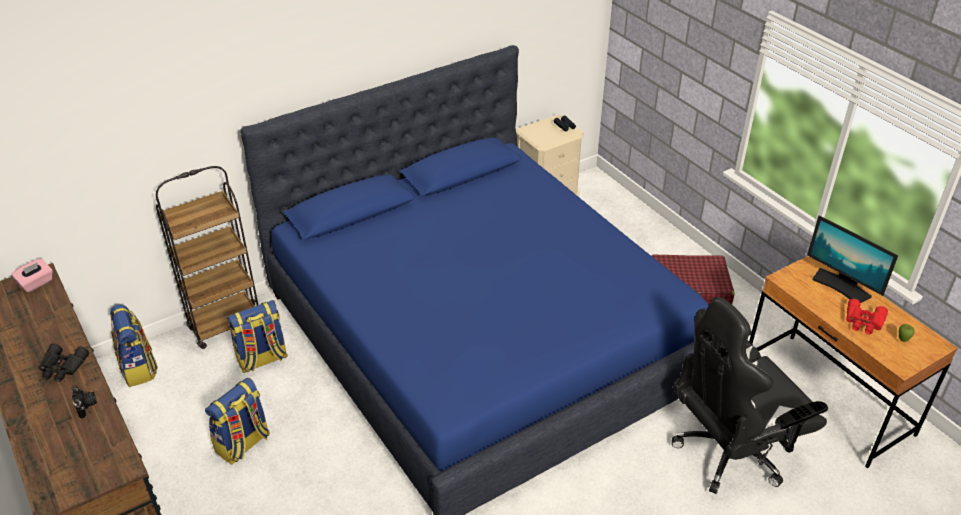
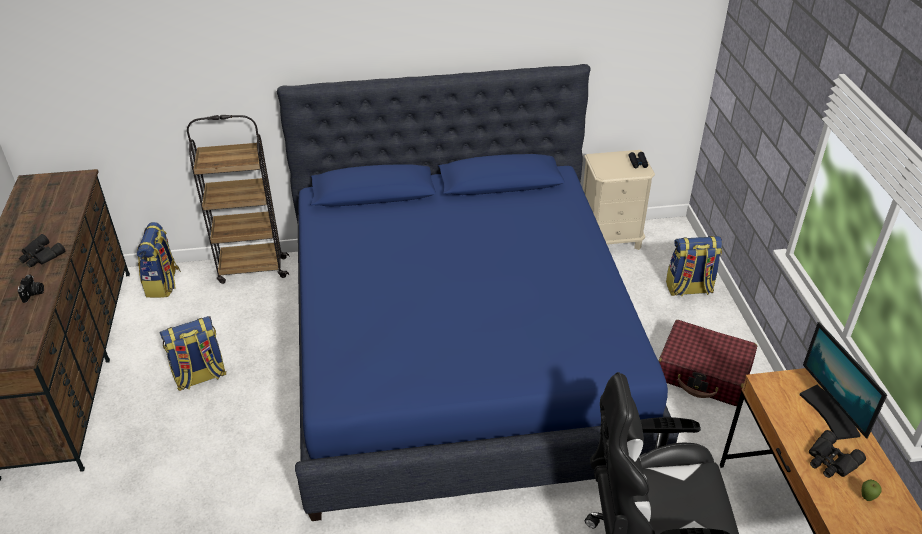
camera: 25 degrees right, 0 degrees up
(36, 283) = (74, 182): pink tissue box -> none
(262, 359) = (262, 308): backpack -> backpack (689, 289)
(864, 322) = (831, 461): red binoculars -> black binoculars

